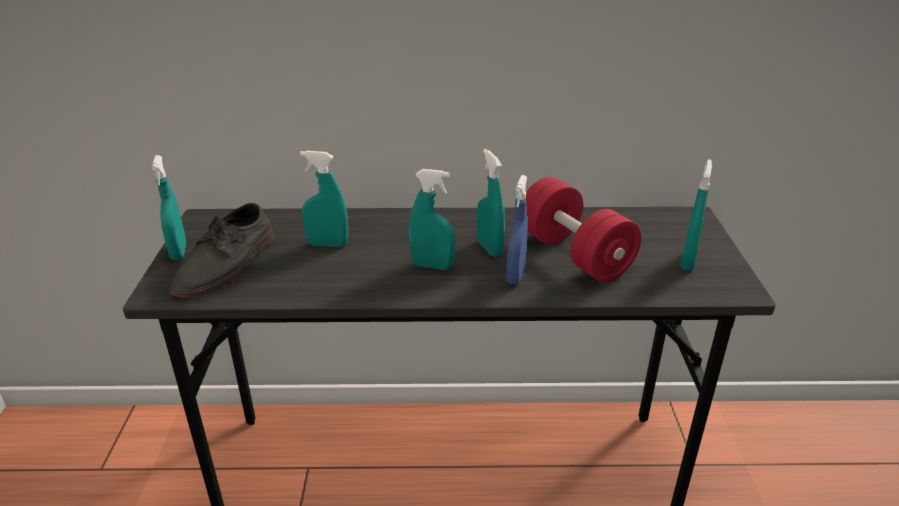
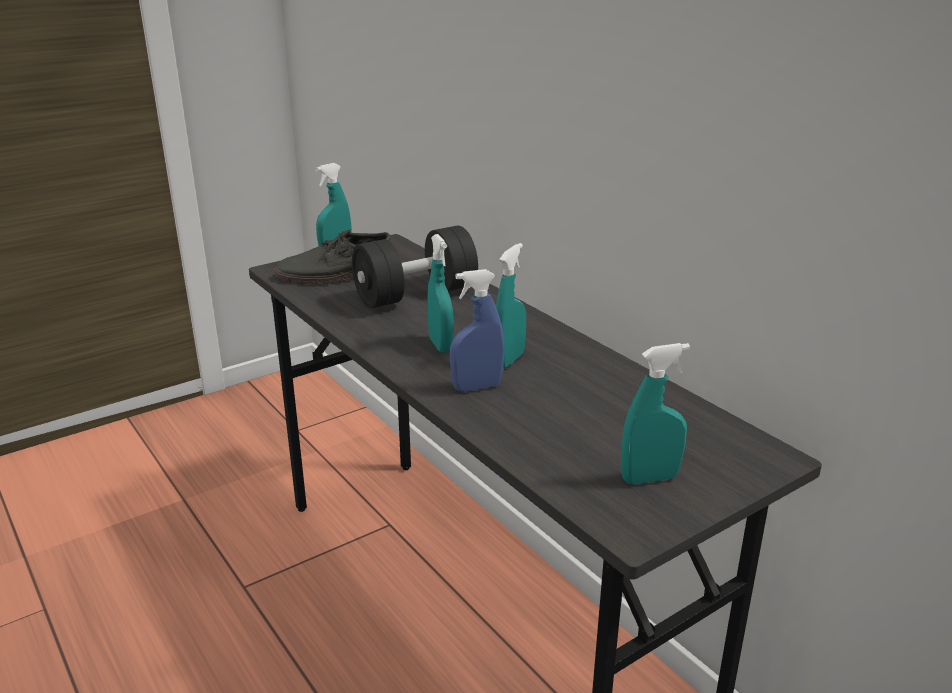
camera: 55 degrees right, 5 degrees down
(327, 244) = (416, 295): turquoise spray bottle -> black dumbbell
(574, 254) = (560, 405): red dumbbell -> none

